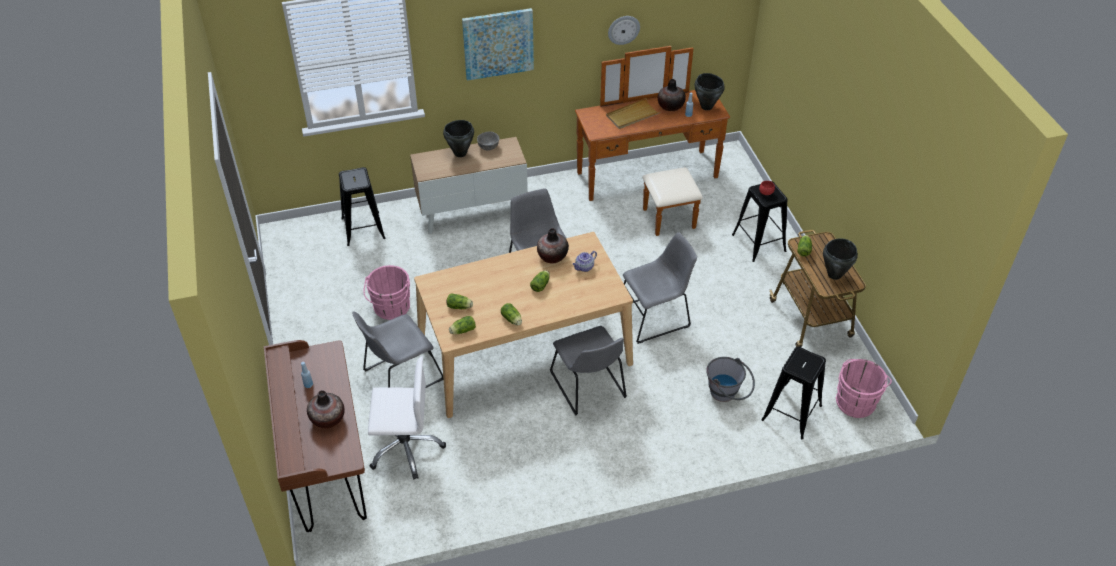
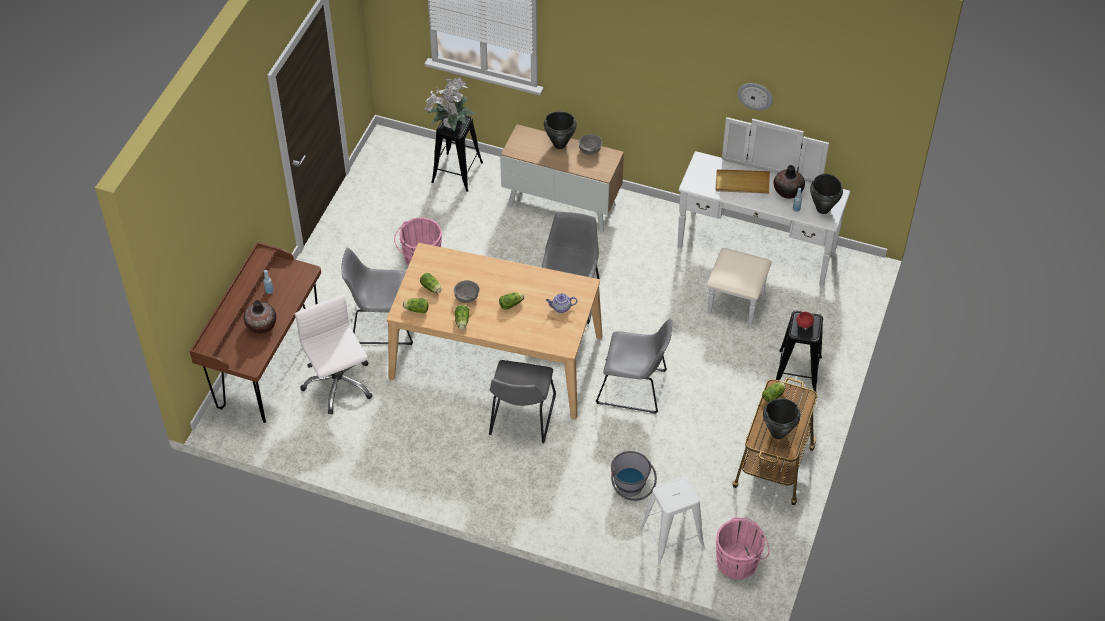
camera: 35 degrees right, 5 degrees up
(352, 181) = (450, 126): none -> potted plant
(406, 447) = (338, 384): white office chair -> white office chair turned 150 degrees counterclockwise
(498, 43) = (622, 58): picture -> none
(498, 299) = (466, 297): none -> grey bowl
(552, 256) = (544, 284): vase -> none
(652, 184) = (752, 261): brown dresser -> white dresser
(791, 413) = (671, 537): black stool -> white stool

